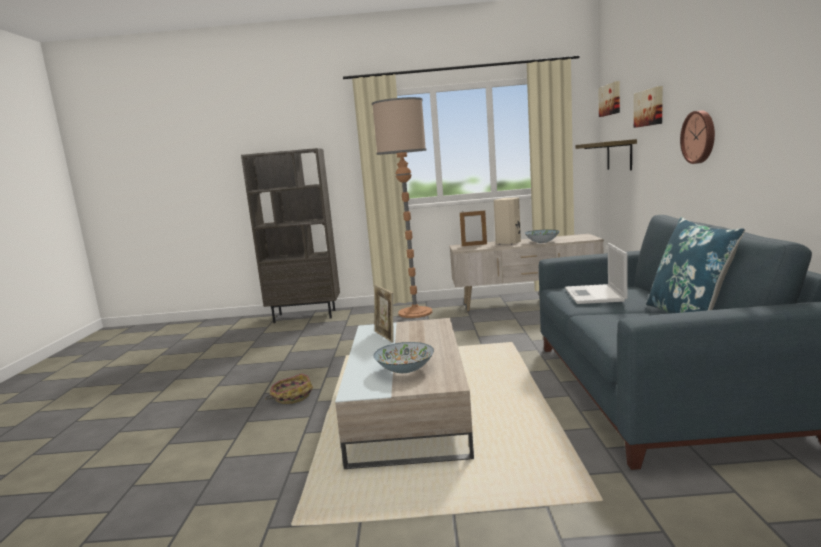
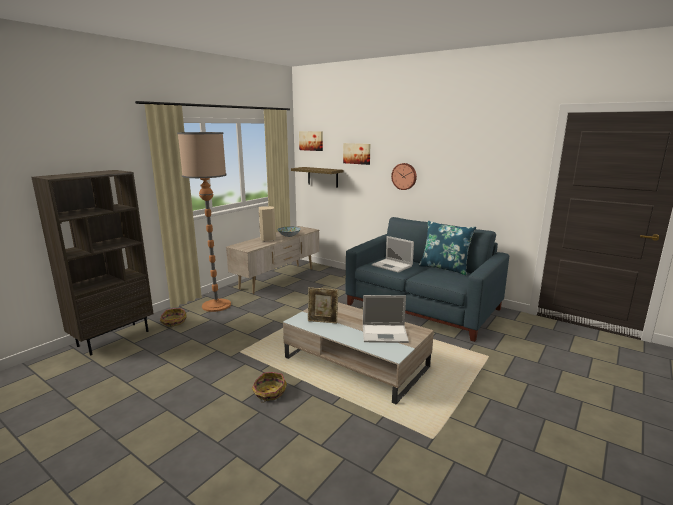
camera: 55 degrees left, 5 degrees up
(359, 316) = (173, 322): none -> basket
(405, 370) = (385, 334): bowl -> laptop
(474, 245) = (247, 244): picture frame -> none

